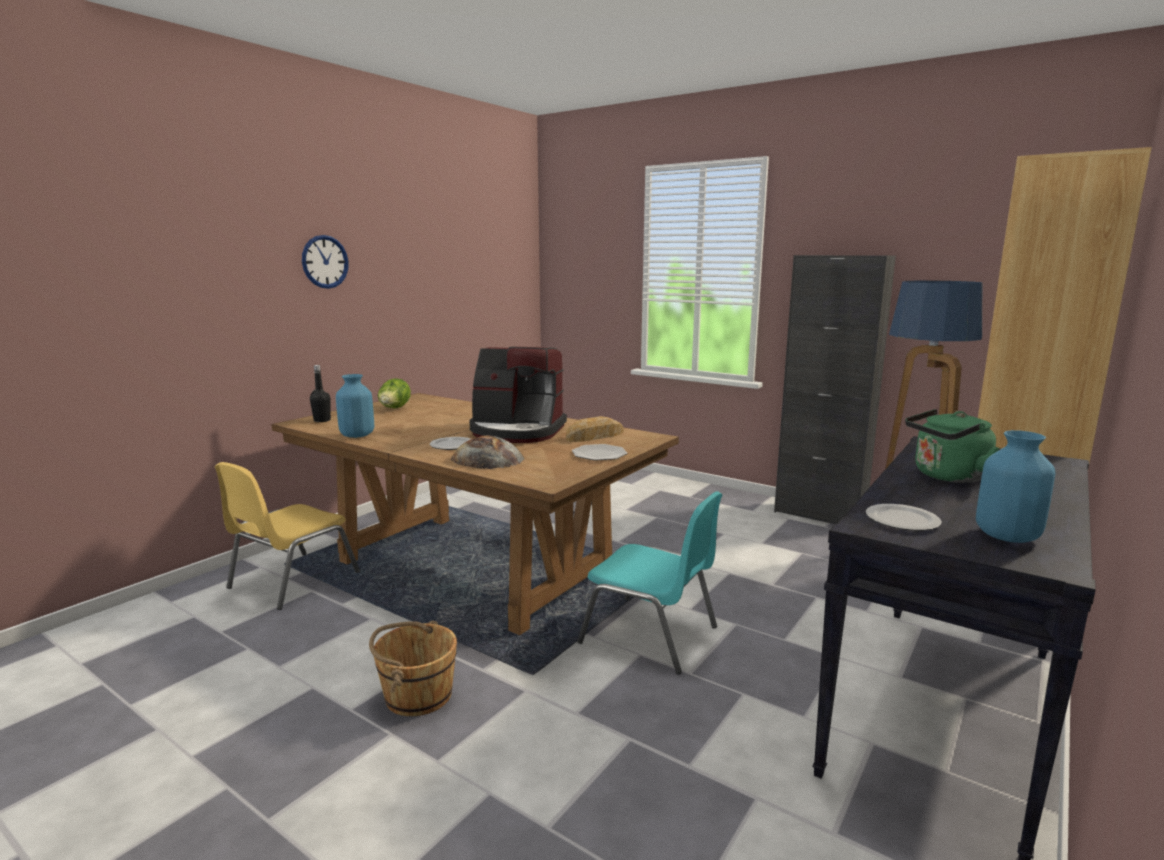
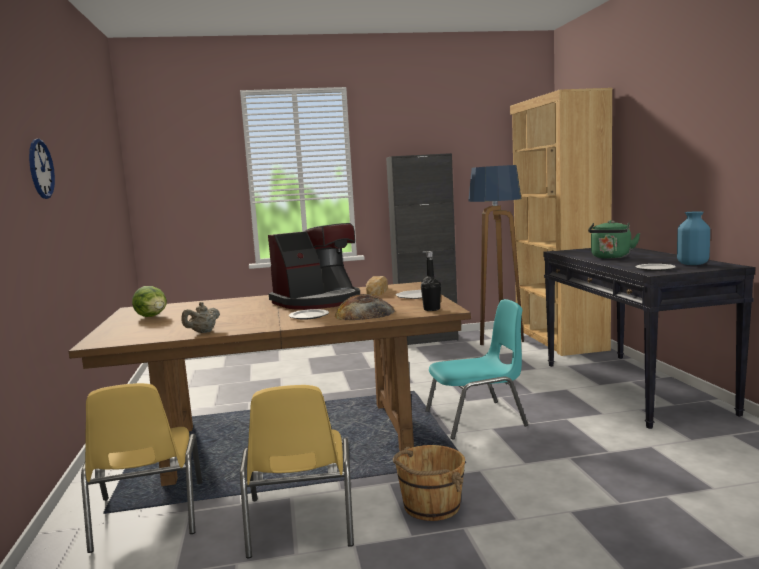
camera: 45 degrees left, 5 degrees down
(322, 420) = (116, 336): black bottle -> black bottle (431, 309)
(331, 644) = (300, 523): none -> yellow chair
(356, 435) = (203, 332): blue vase -> beige teapot

